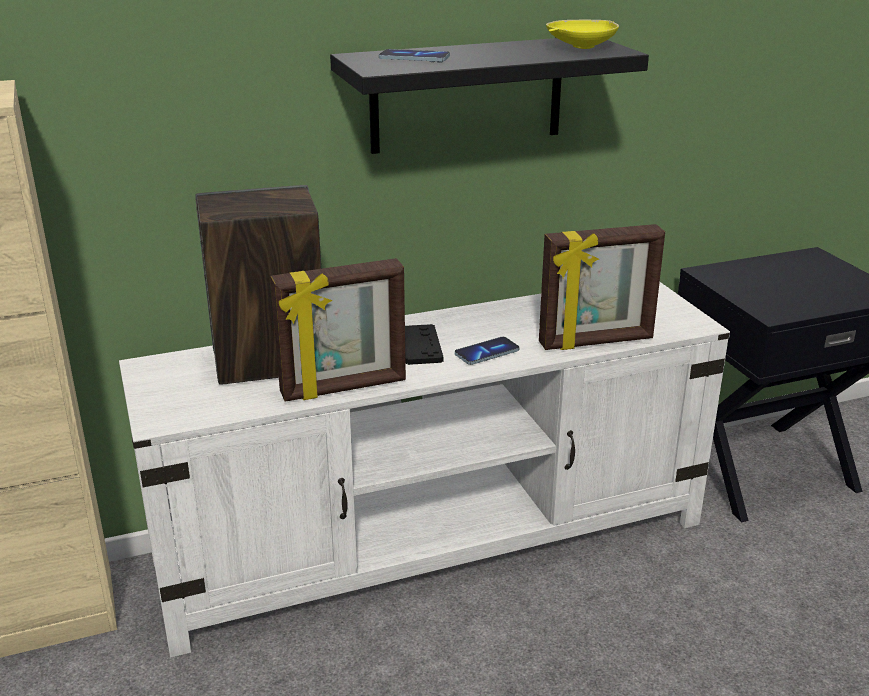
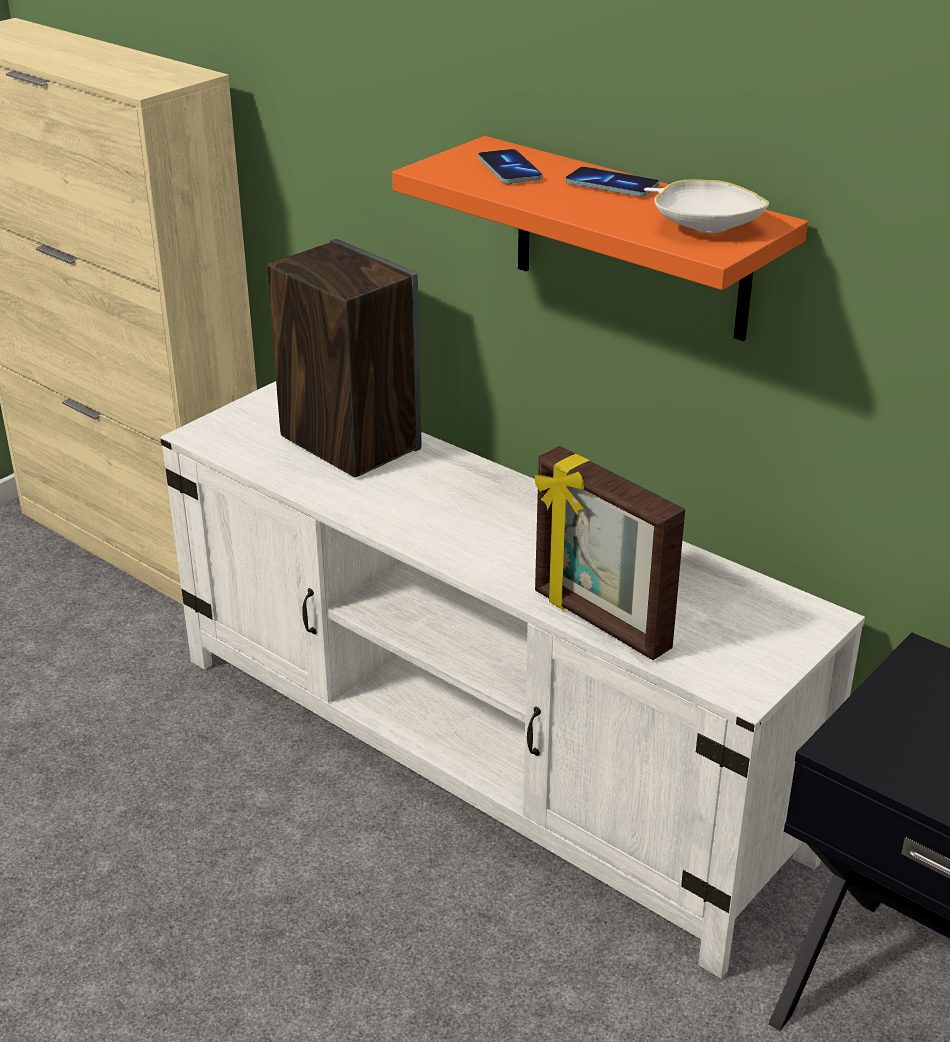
camera: 60 degrees right, 5 degrees up
(344, 388) = (334, 499): picture frame -> none
(420, 346) = (466, 510): black game controller -> none
(467, 94) = (631, 239): black shelf -> orange shelf
(487, 353) = (493, 555): phone -> phone (611, 185)
(580, 47) = (703, 227): yellow bowl -> white bowl

